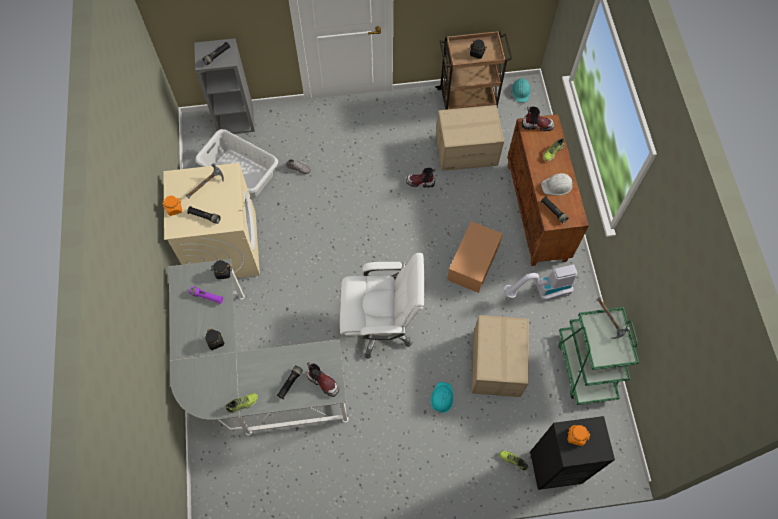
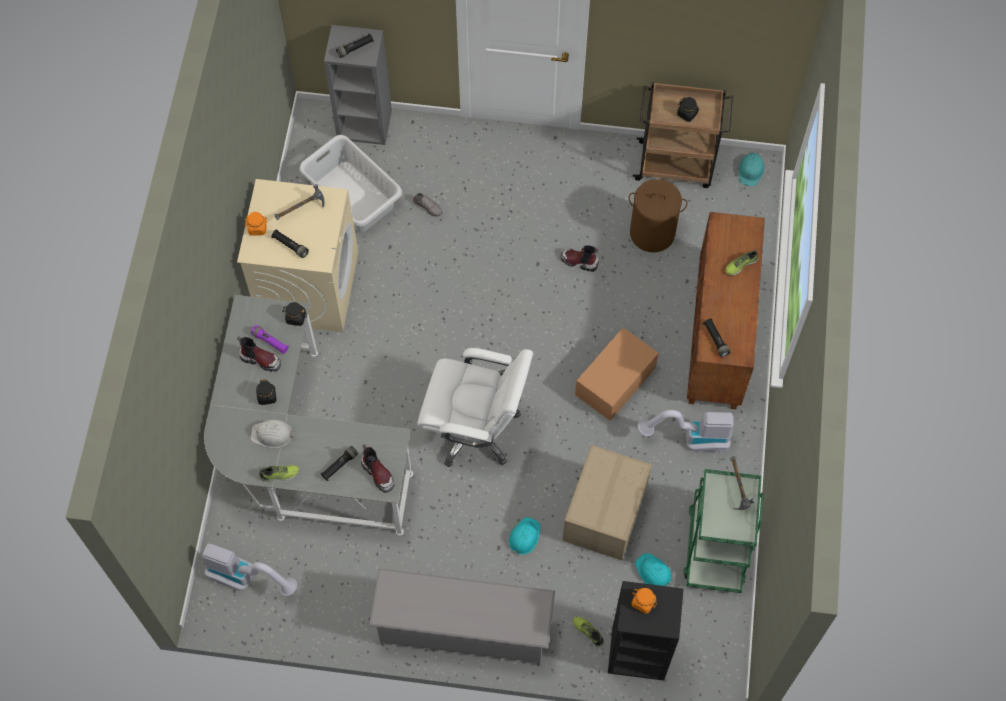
camera: 15 degrees right, 0 degrees up
(234, 489) = (247, 578): none -> vacuum cleaner
(417, 485) = (463, 629): none -> grey shoe rack
(466, 150) = (652, 233): cardboard box -> brown laundry basket
(537, 125) = (732, 226): boot -> boot (260, 359)
(547, 400) = (653, 572): none -> turquoise hard hat
(557, 186) = (731, 309): white hard hat -> white hard hat (272, 435)

